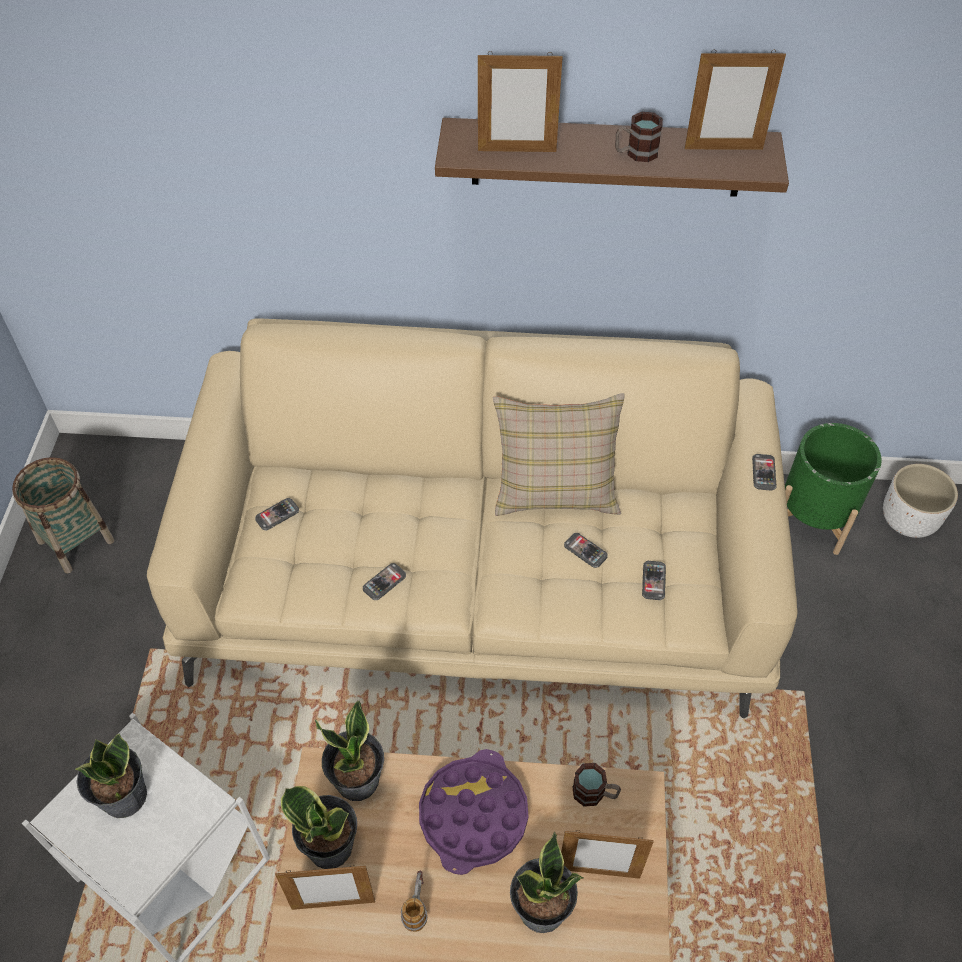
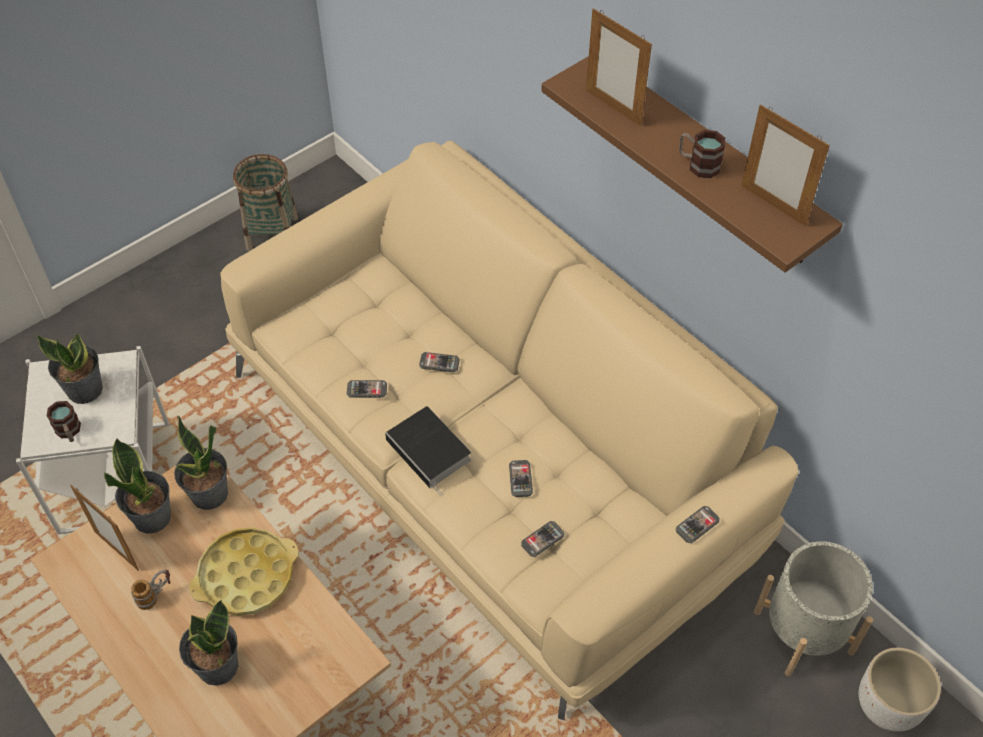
camera: 45 degrees right, 0 degrees up
(277, 515) = (353, 293): phone -> phone (439, 363)
(473, 815) = (246, 575): purple tray -> yellow tray
(495, 587) = (430, 451): none -> book
(555, 488) = (554, 421): beige pillow -> none
(595, 793) = (331, 633): mug -> mug (69, 432)
(599, 873) = (274, 680): picture frame -> none
(813, 517) = (803, 632): green planter -> grey planter

